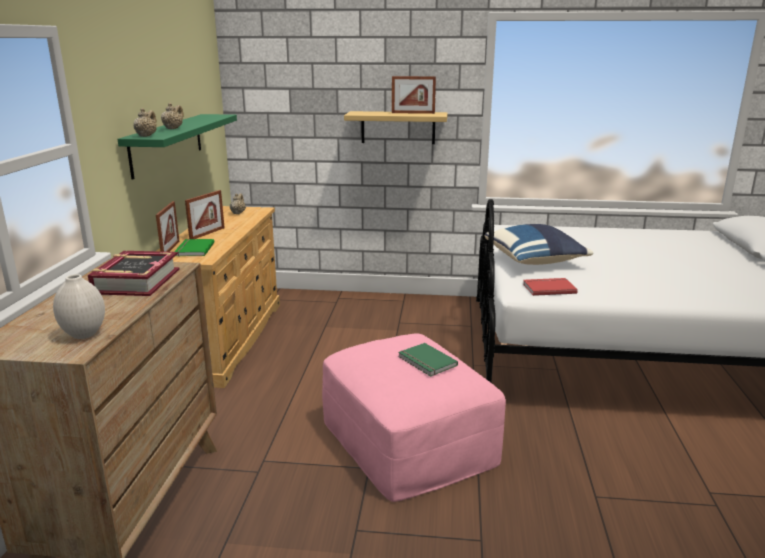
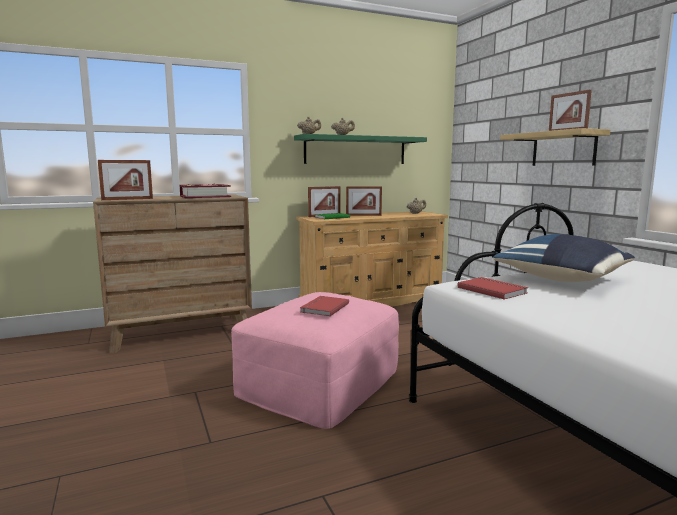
camera: 60 degrees right, 10 degrees down
(84, 334) = (127, 199): white vase -> picture frame
(426, 362) = (323, 308): green book -> red book

